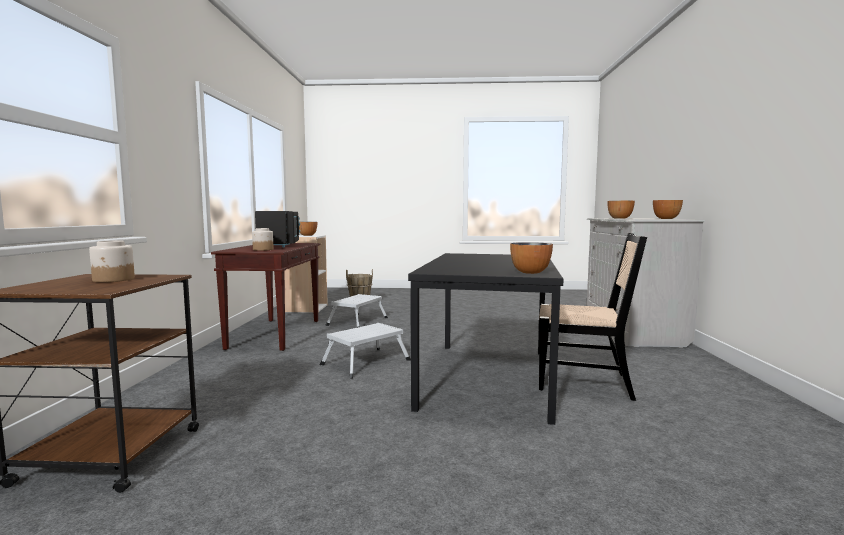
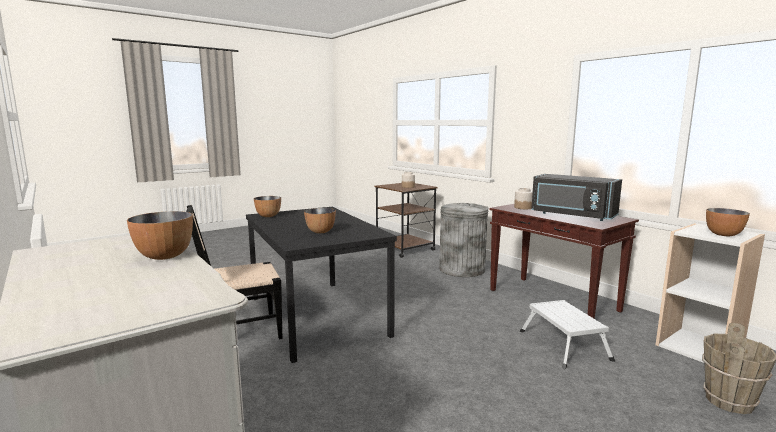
camera: 140 degrees right, 5 degrees up
(218, 377) = (462, 269): none -> grey trash can
(366, 362) = (418, 300): white step ladder -> none
(666, 218) = (65, 258): bowl -> bowl (320, 232)

